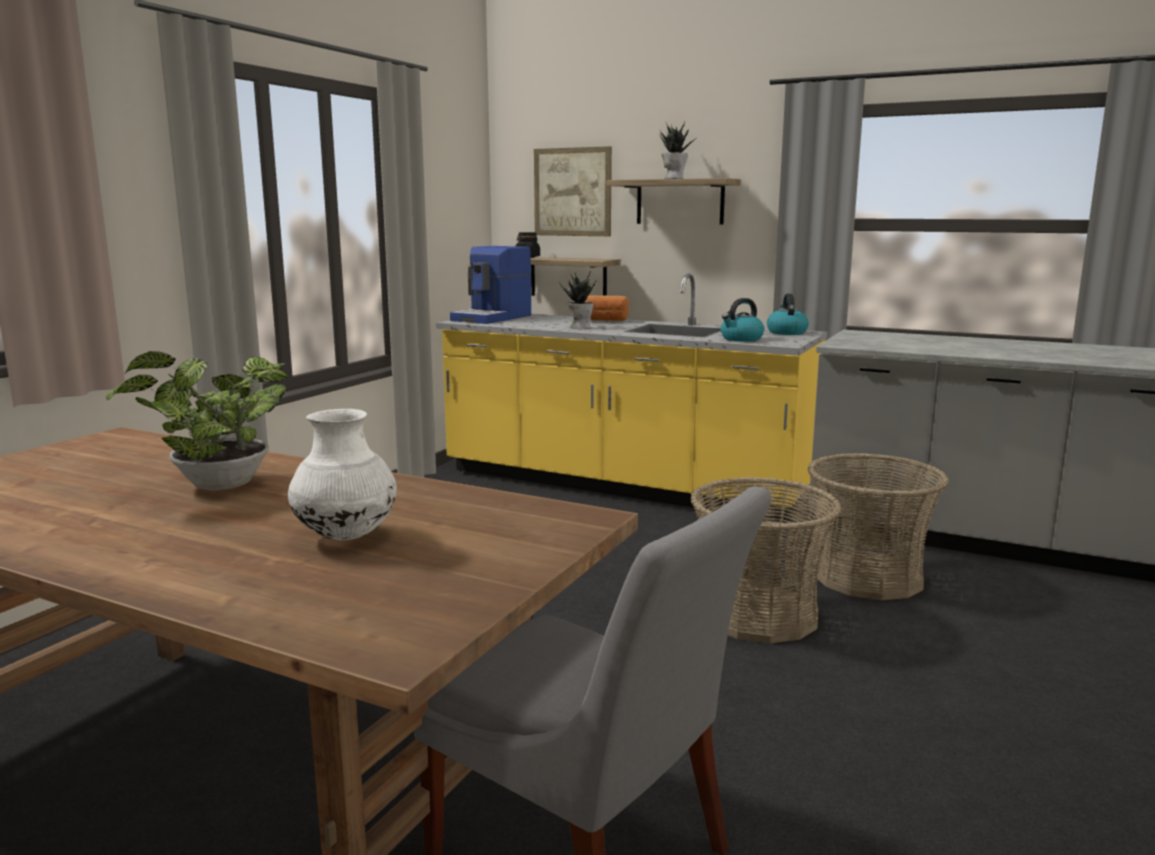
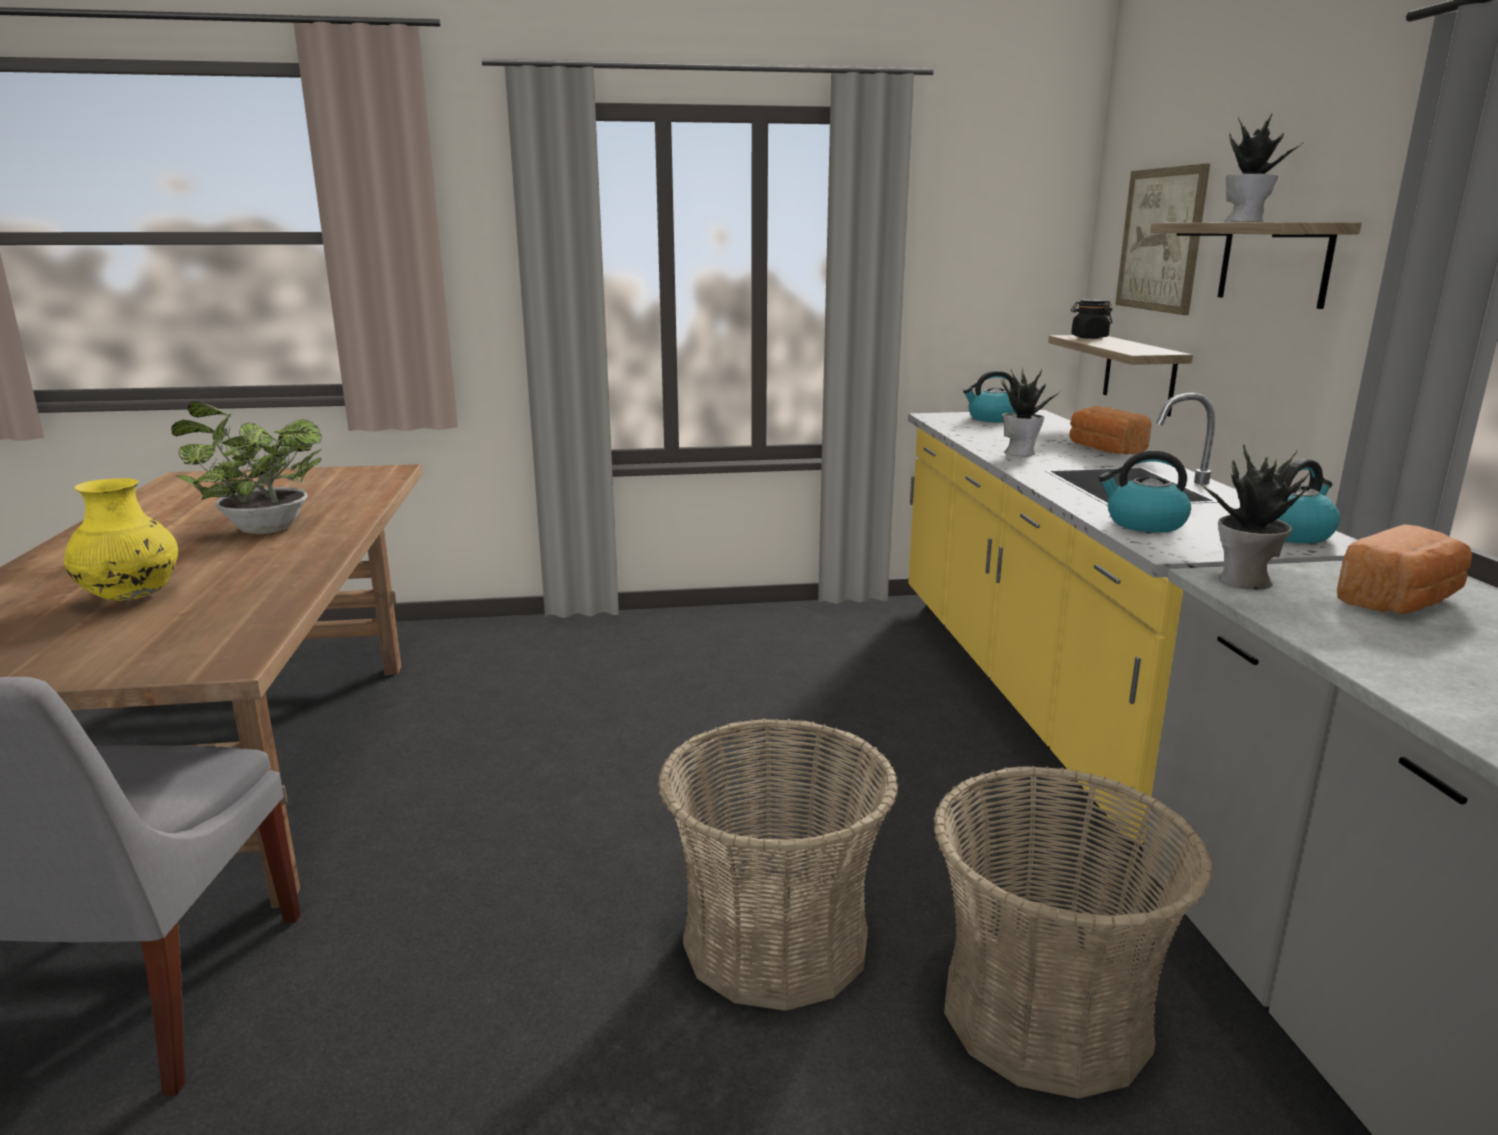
camera: 55 degrees right, 5 degrees up
(346, 536) = (132, 597): white vase -> yellow vase
(493, 318) = (992, 419): coffee machine -> kettle
(846, 344) = (1244, 581): none -> potted plant
(891, 339) = (1401, 602): none -> bread

